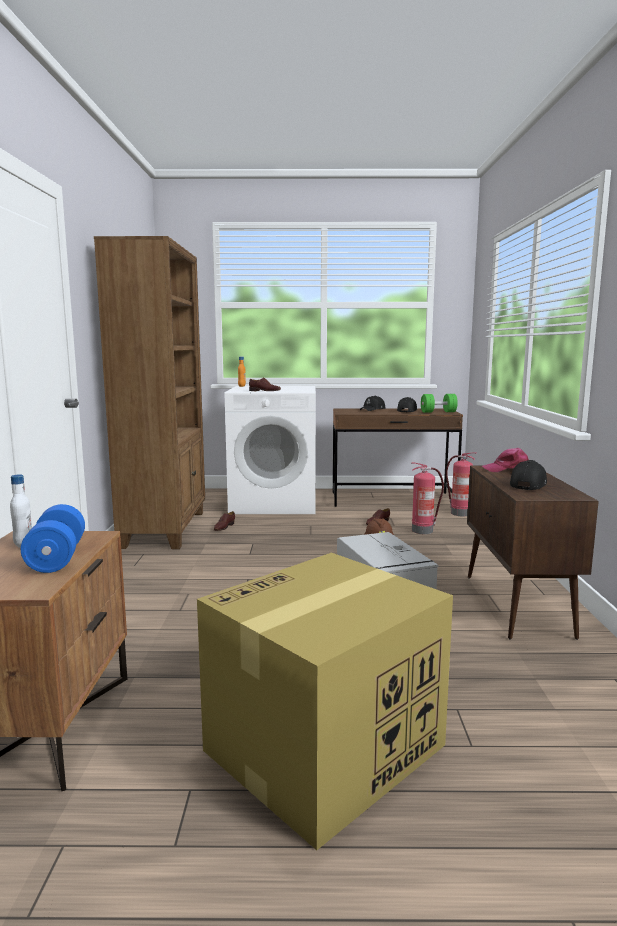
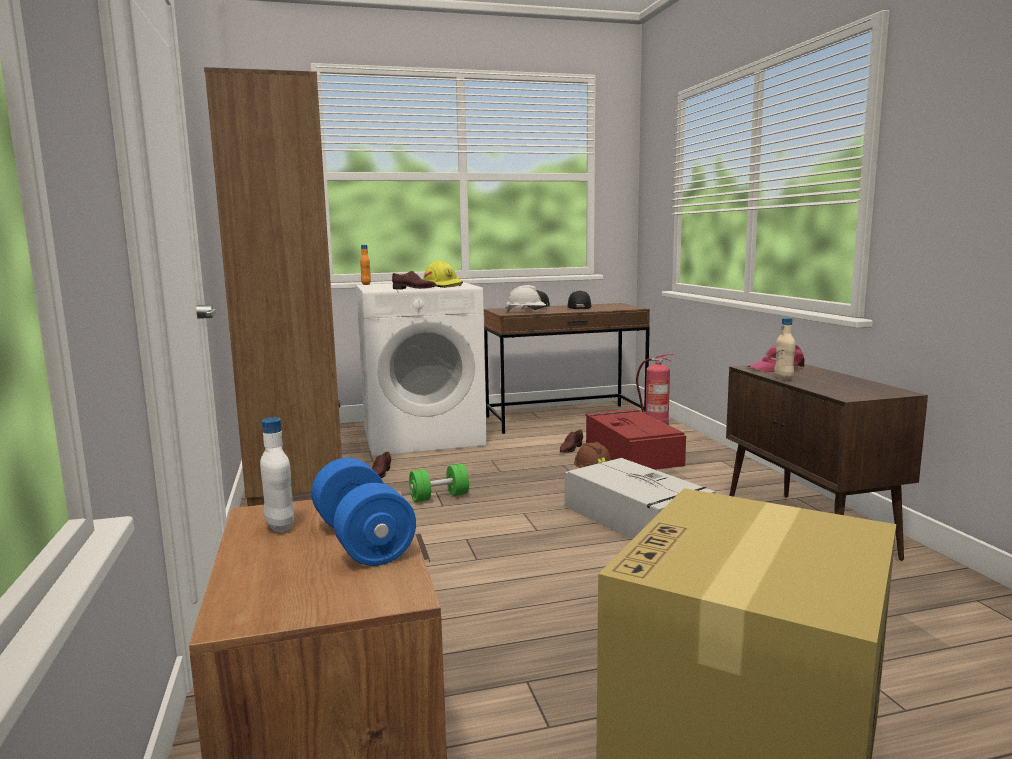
camera: 15 degrees left, 0 degrees up
(290, 390) = (443, 286): none -> yellow hard hat
(359, 412) = (526, 312): none -> white hard hat
(423, 530) = (631, 453): fire extinguisher -> red storage box
(438, 412) = (618, 307): green dumbbell -> green dumbbell (439, 497)
(497, 478) = (783, 378): none -> beige bottle
(527, 484) = (827, 383): black cap -> none

